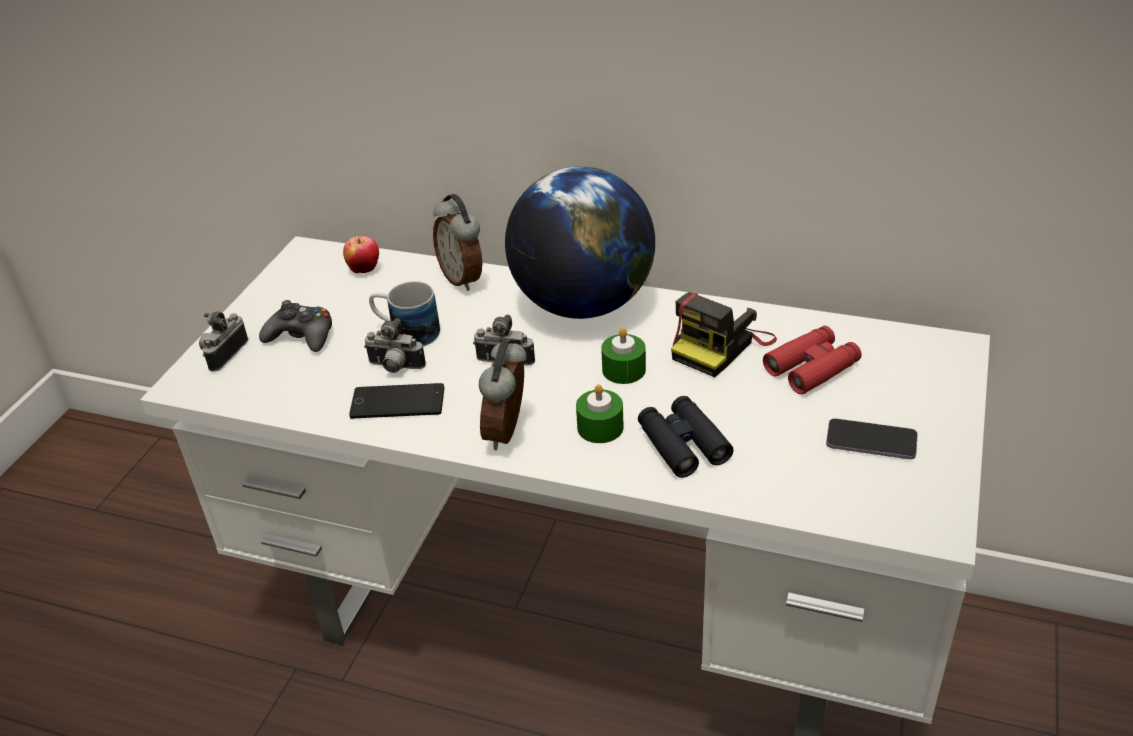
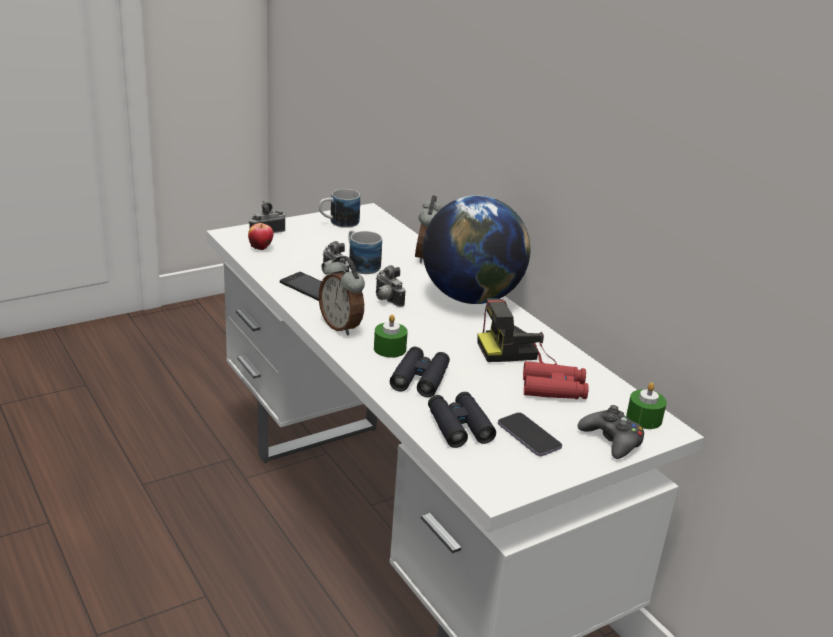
camera: 35 degrees right, 10 degrees down
(296, 289) = (338, 223): none -> mug
(301, 336) = (310, 241): black game controller -> black game controller (612, 440)
(364, 269) = (383, 230): apple -> apple (261, 248)
(509, 433) = (341, 326): alarm clock -> alarm clock turned 90 degrees counterclockwise
(624, 370) = (444, 334): green candle -> green candle (644, 418)
(801, 477) = (459, 426): none -> black binoculars

